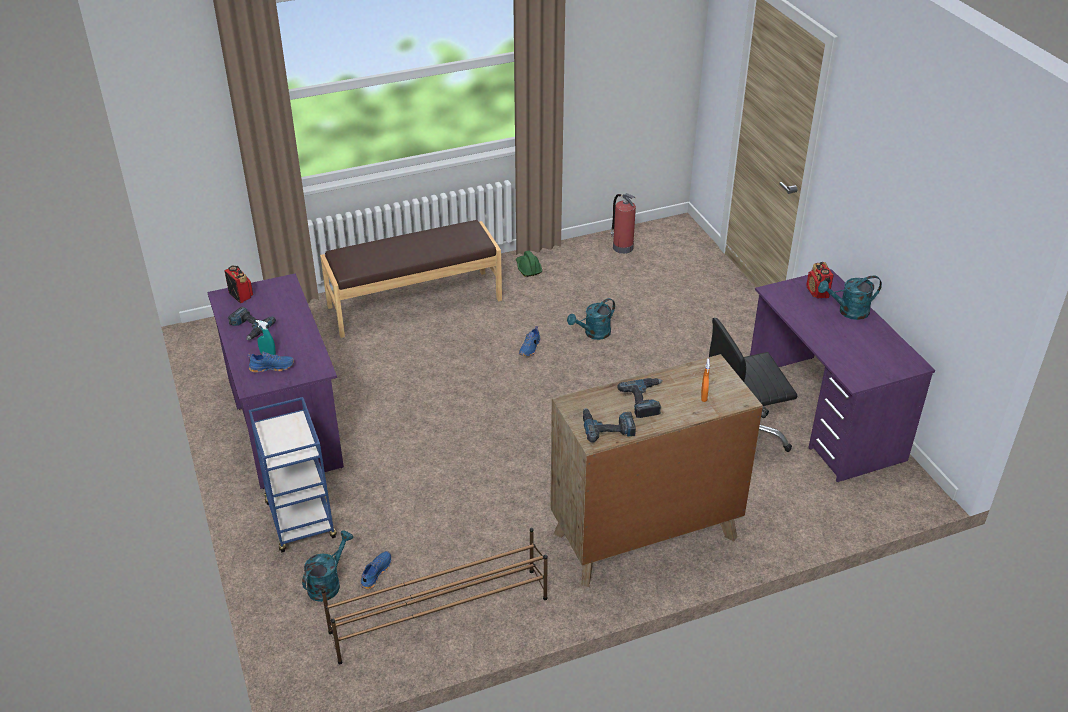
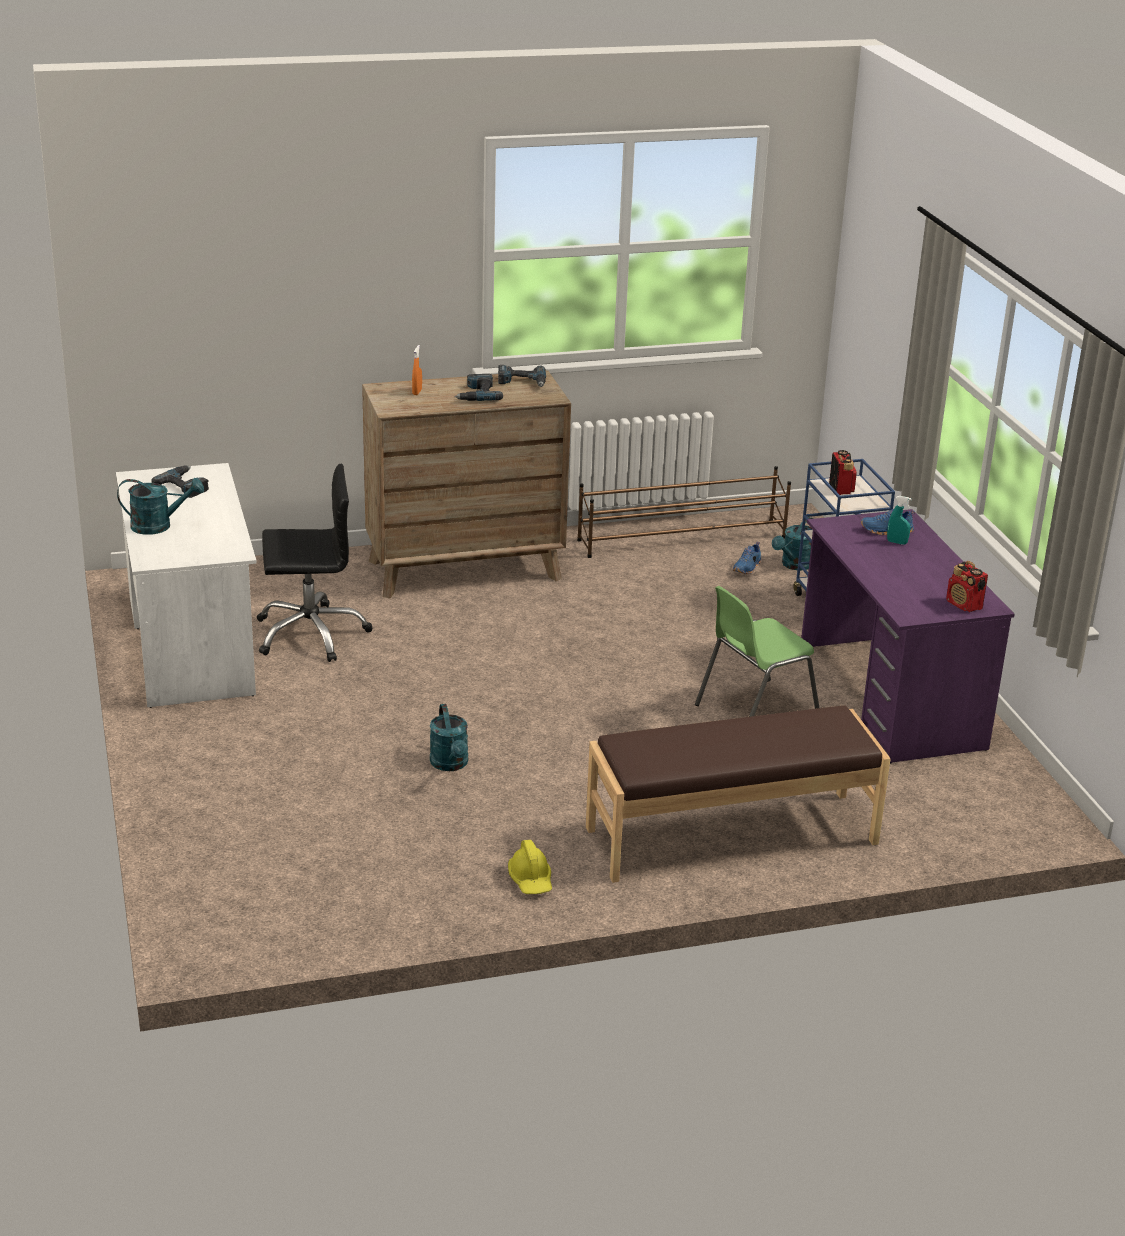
camera: 175 degrees left, 10 degrees down
(249, 327) = (934, 569): power drill -> power drill (185, 485)
(390, 397) = (754, 711): none -> green chair
(528, 268) = (531, 880): green hard hat -> yellow hard hat
(530, 348) = (551, 753): blue shoe -> none
(593, 334) = (451, 764): turquoise watering can -> turquoise watering can turned 105 degrees clockwise
(622, 247) = (344, 907): fire extinguisher -> none
(817, 292) = (178, 547): radio -> radio (841, 489)
(823, 416) = (190, 645): purple desk -> white desk

